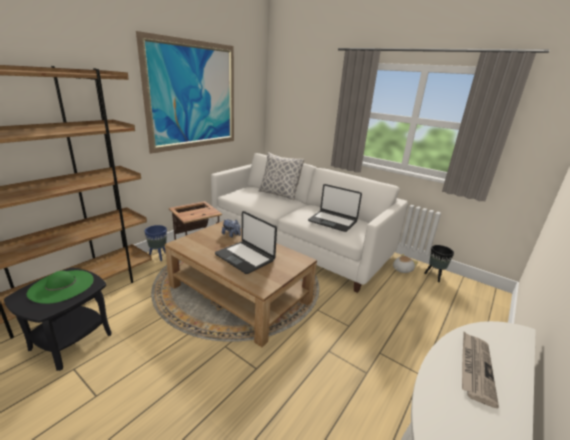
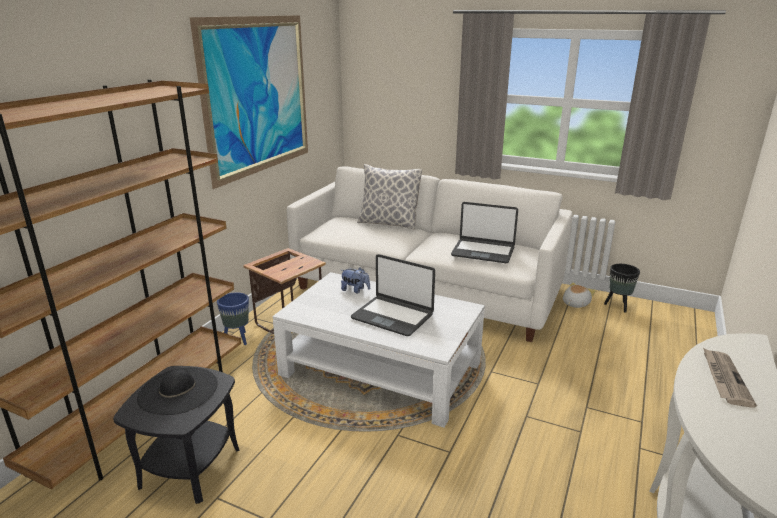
camera: 10 degrees left, 0 degrees up
(61, 286) = (178, 390): green hat -> black hat
(239, 294) = (381, 370): brown coffee table -> white coffee table

